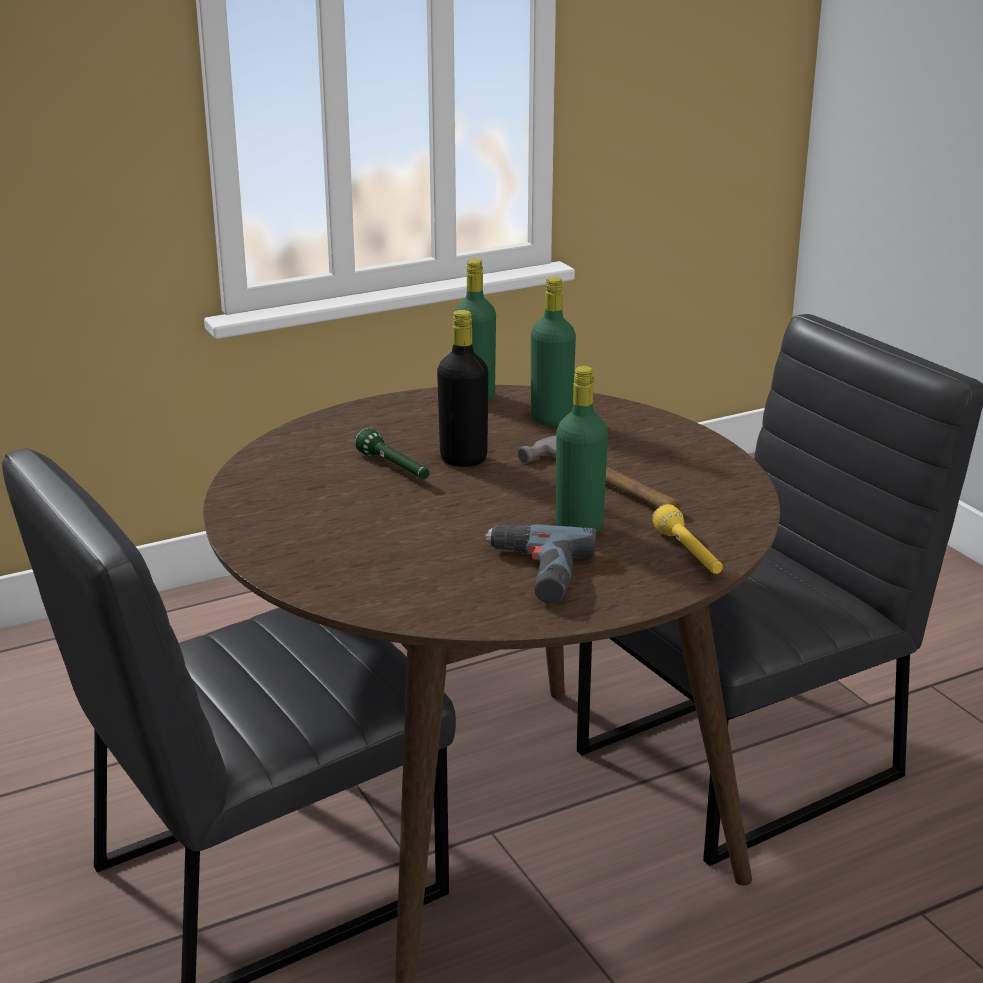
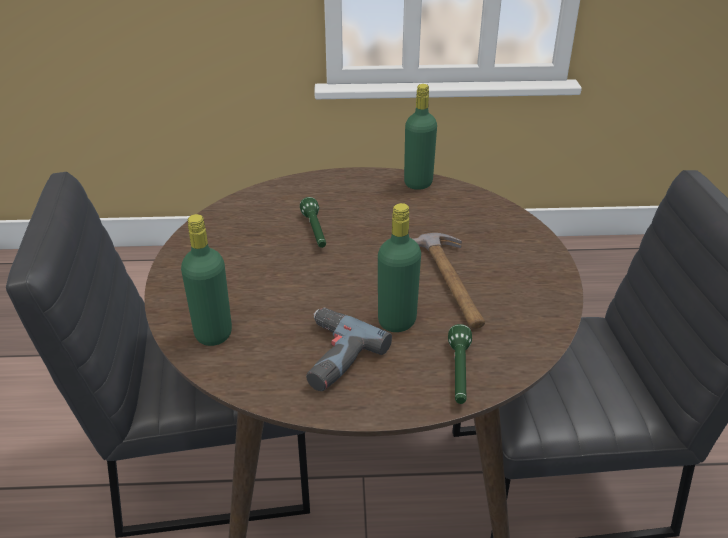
camera: 25 degrees right, 10 degrees up
(463, 459) = (366, 235): black bottle -> none
(551, 419) = (455, 215): green bottle -> green bottle (213, 334)
(689, 555) = (459, 373): yellow flashlight -> green flashlight

